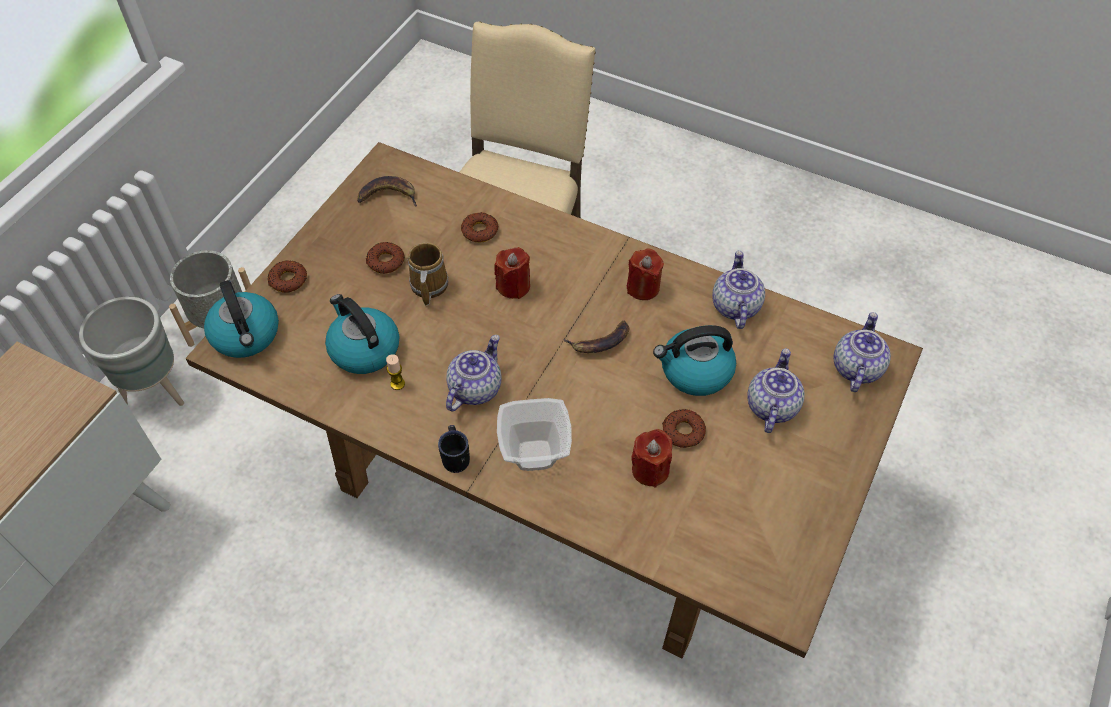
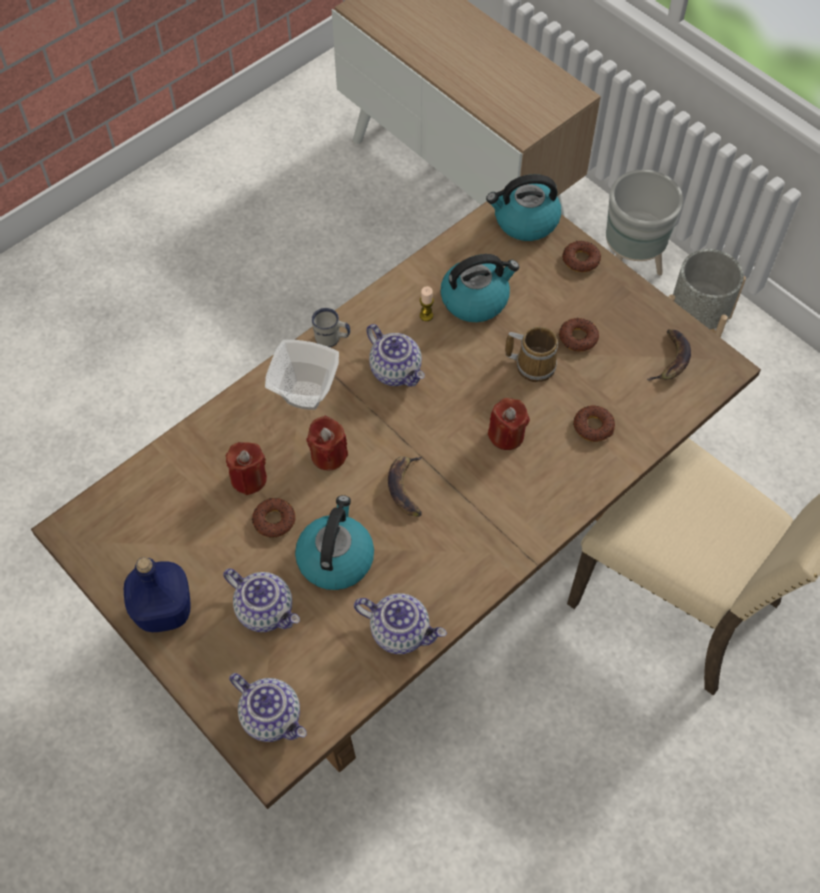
camera: 110 degrees right, 5 degrees up
(456, 456) = (332, 339): black mug -> white mug
(643, 287) = (460, 551): red candle -> red candle (328, 455)
(818, 486) = (163, 611): none -> blue bottle

